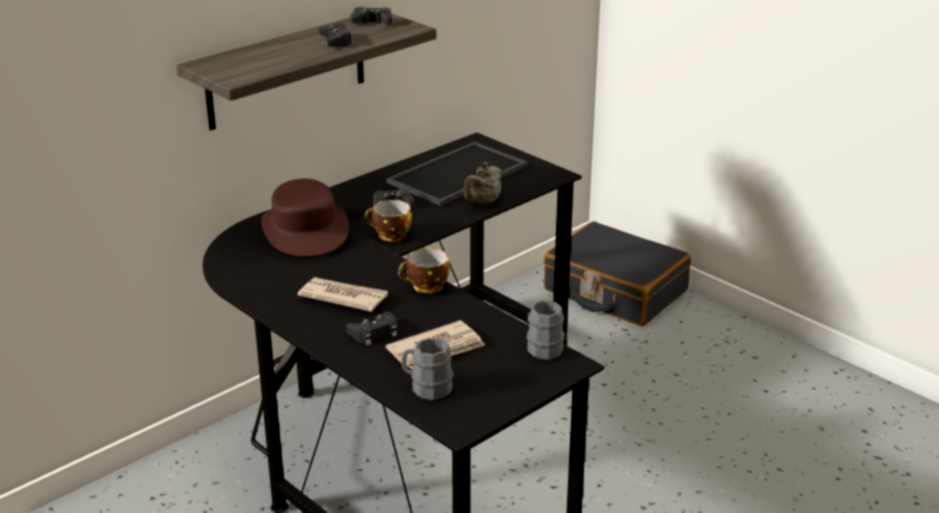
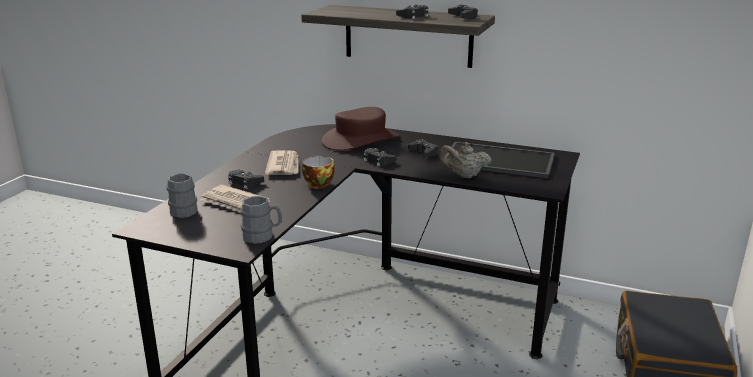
camera: 65 degrees right, 5 degrees down
(389, 236) = (378, 160): cup -> black game controller

